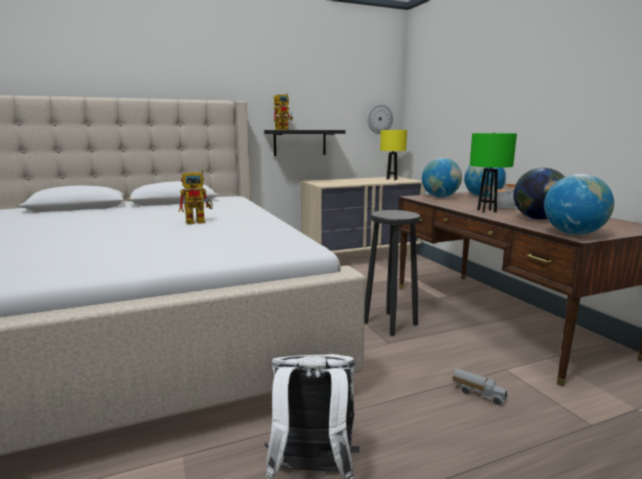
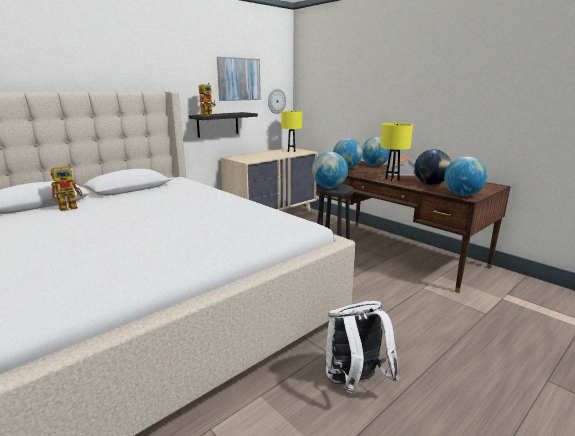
camera: 20 degrees left, 5 degrees up
(199, 221) = (188, 209): toy robot -> toy robot (72, 207)
(329, 91) = (238, 79): none -> picture
(386, 213) = (329, 188): none -> globe
(479, 394) = (417, 307): toy truck -> none
(486, 211) = (392, 179): green table lamp -> yellow table lamp

